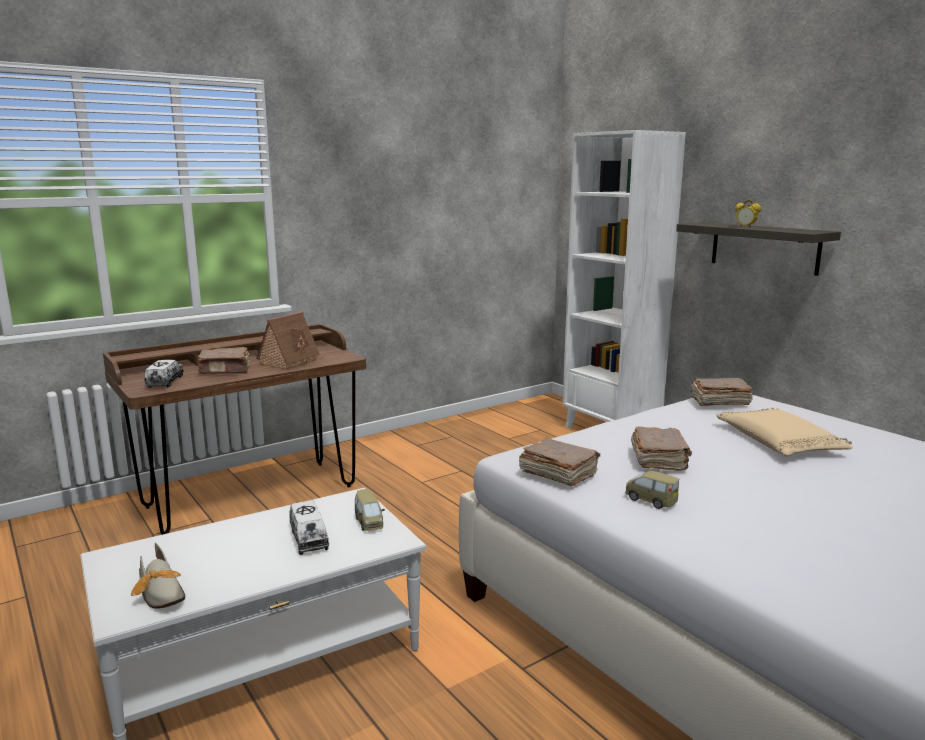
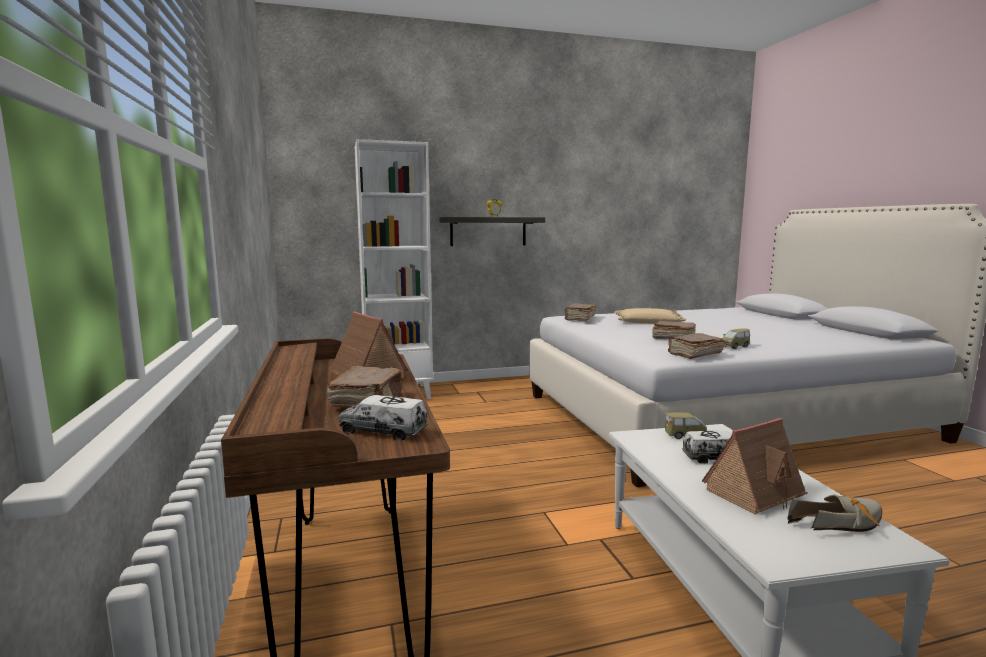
camera: 70 degrees left, 5 degrees down
(226, 554) = (755, 492): none -> toy house

